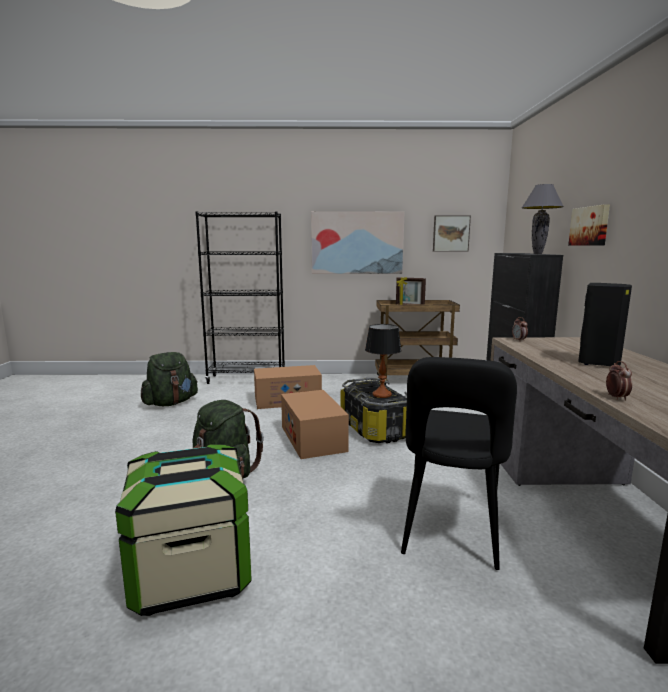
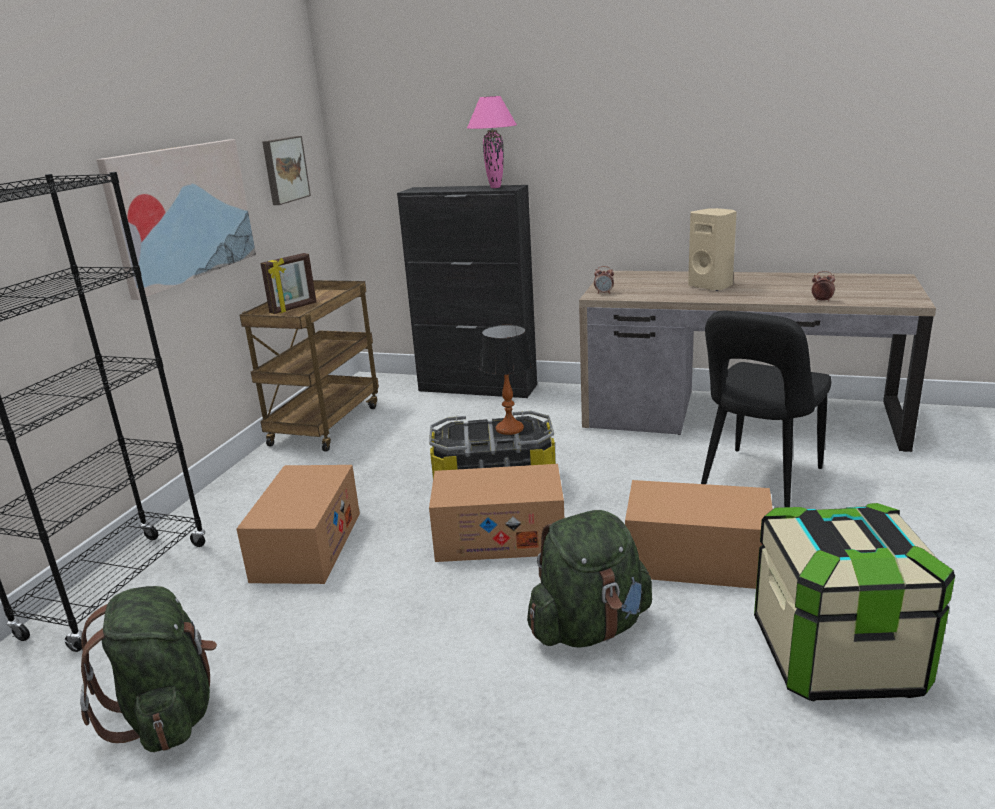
camera: 70 degrees left, 10 degrees up
(309, 505) = (696, 560): none -> cardboard box
(450, 531) = (758, 485): black chair -> black chair turned 90 degrees clockwise
(537, 254) = (495, 187): grey table lamp -> pink table lamp
(590, 226) = (564, 148): picture -> none
(599, 362) = (711, 286): black speaker -> beige speaker

